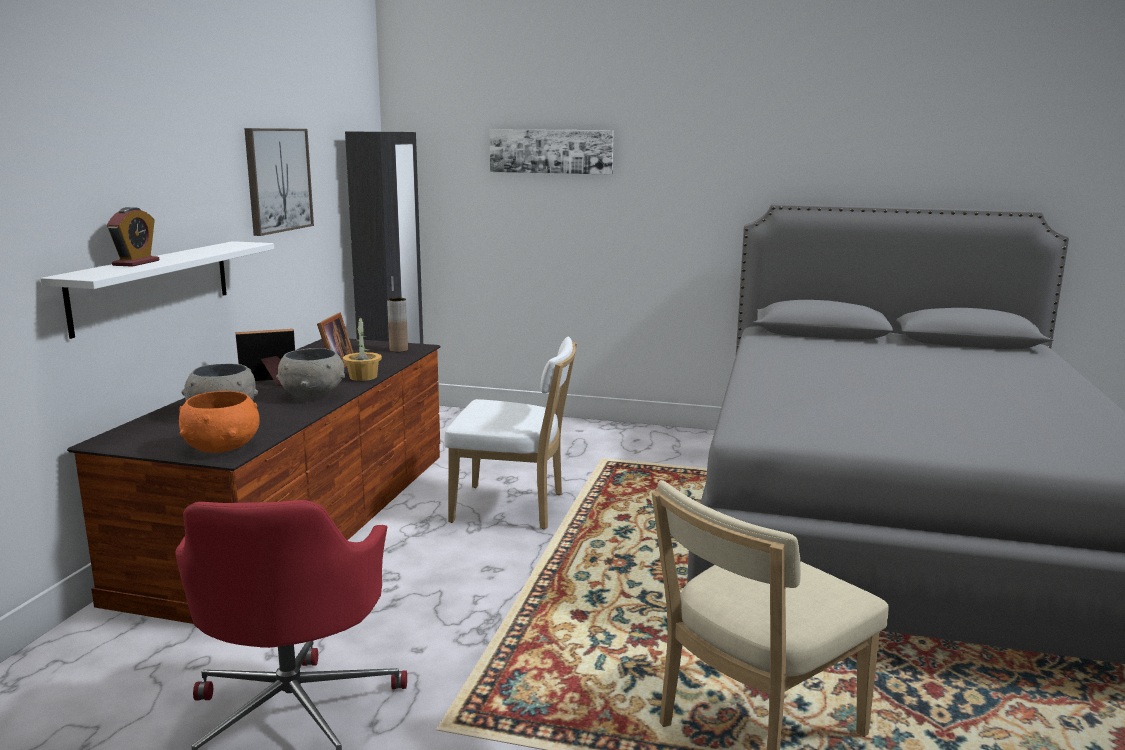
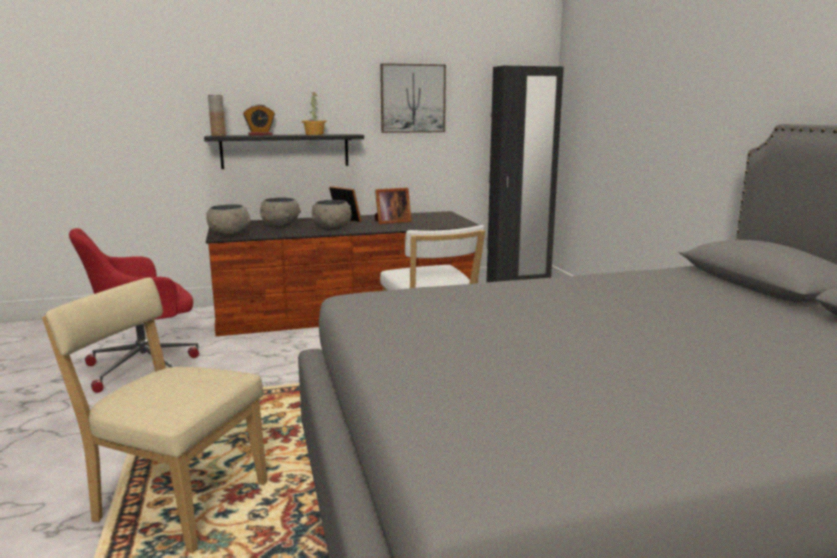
camera: 60 degrees right, 0 degrees up
(153, 285) = (285, 151): white shelf -> black shelf
(222, 448) = (229, 235): orange bowl -> grey bowl
(362, 377) = (381, 228): potted plant -> potted plant (314, 134)
(398, 350) = (451, 223): brown vase -> brown vase (218, 136)
(551, 151) = (637, 76): picture -> none

